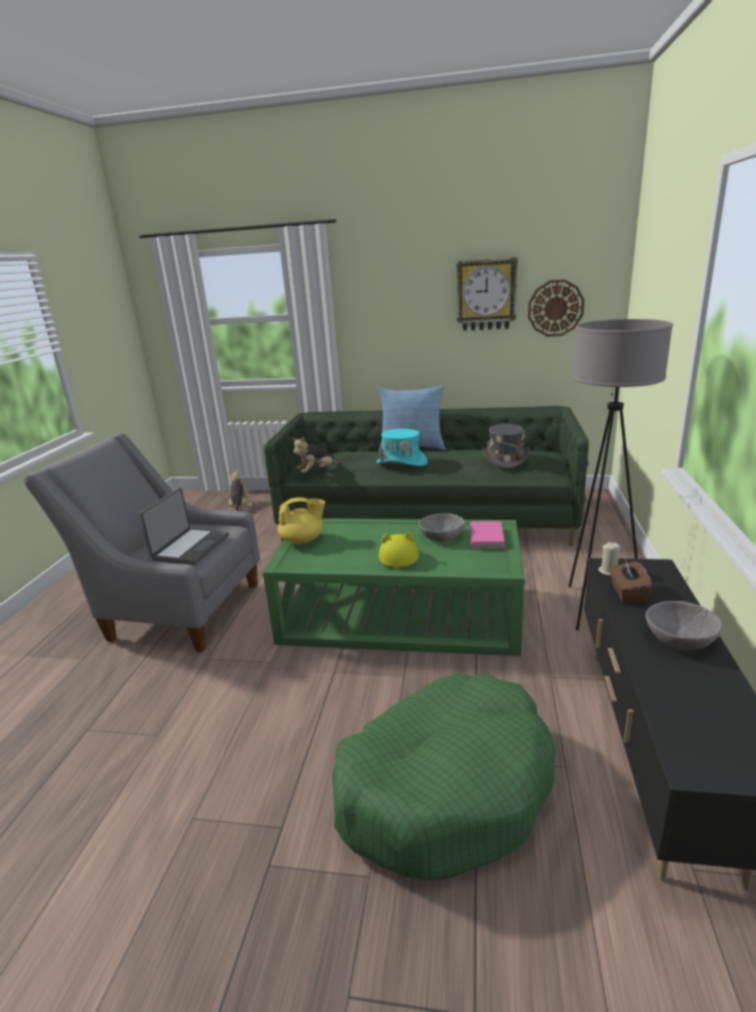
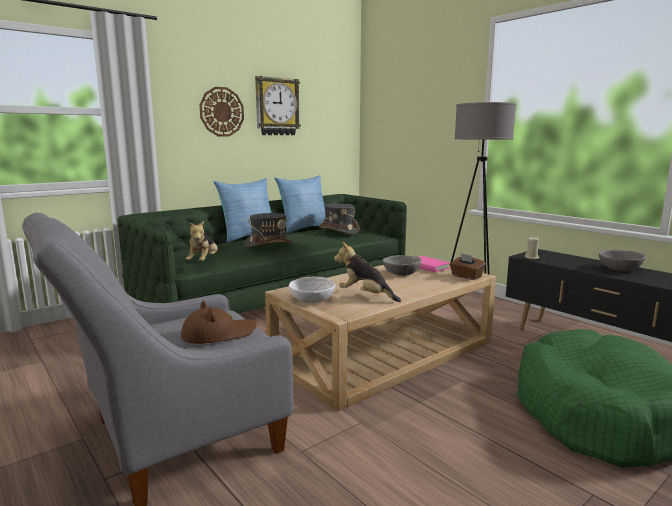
camera: 50 degrees left, 10 degrees down
(190, 547) = (219, 334): laptop -> brown hat
(239, 507) = (53, 342): plush toy -> plush toy (365, 296)
(303, 540) = (312, 300): yellow teapot -> white bowl
(398, 554) = (403, 286): yellow hat -> none
(401, 462) = (269, 244): turquoise hat -> grey hat
(401, 613) = (384, 352): green coffee table -> beige coffee table
(486, 446) = (304, 229): none -> pillow
(555, 308) = (321, 122): wall clock -> wall clock (221, 112)
(627, 593) = (560, 262): brown tissue box -> brown tissue box (466, 276)

